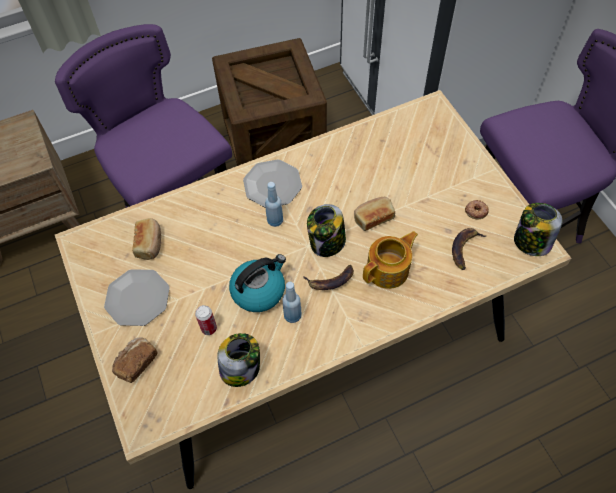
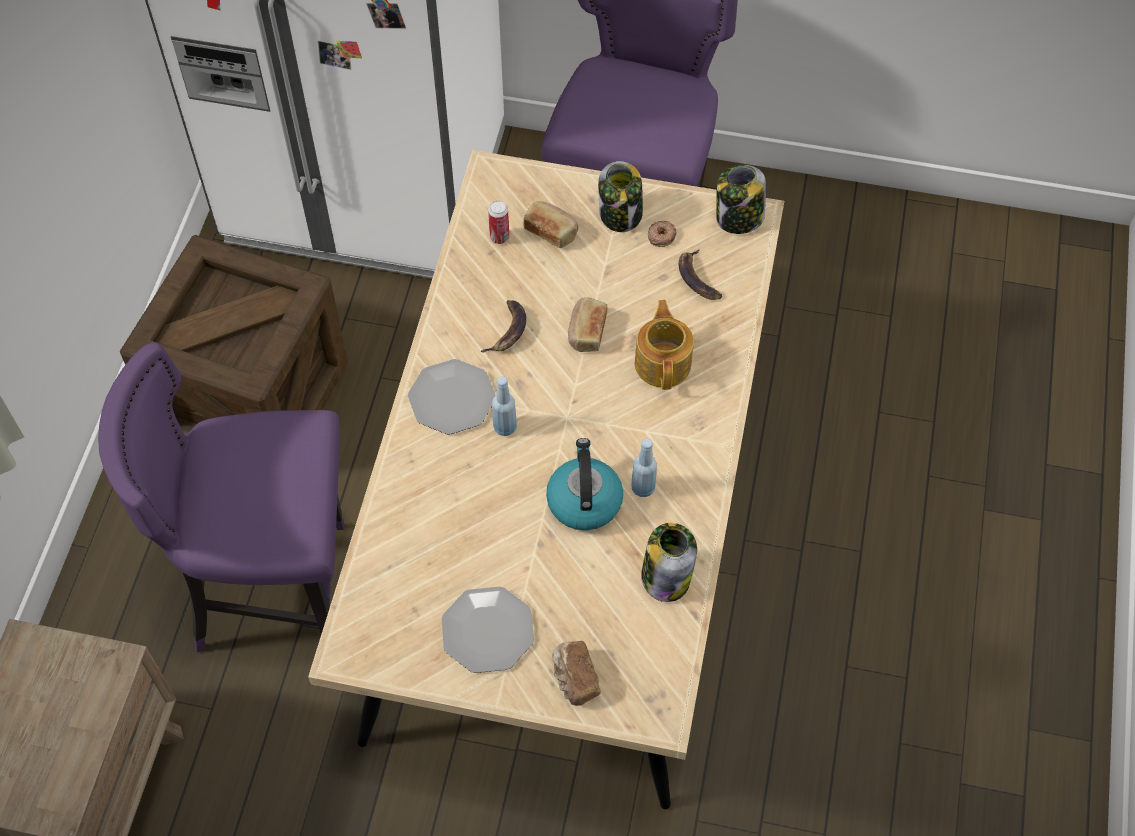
camera: 55 degrees left, 0 degrees up
(149, 243) = (420, 576): bread -> bread (551, 230)
(209, 328) = (590, 579): can -> can (499, 237)
(327, 243) = (580, 396): jar -> jar (620, 214)
(330, 280) = (630, 424): banana -> banana (508, 331)

